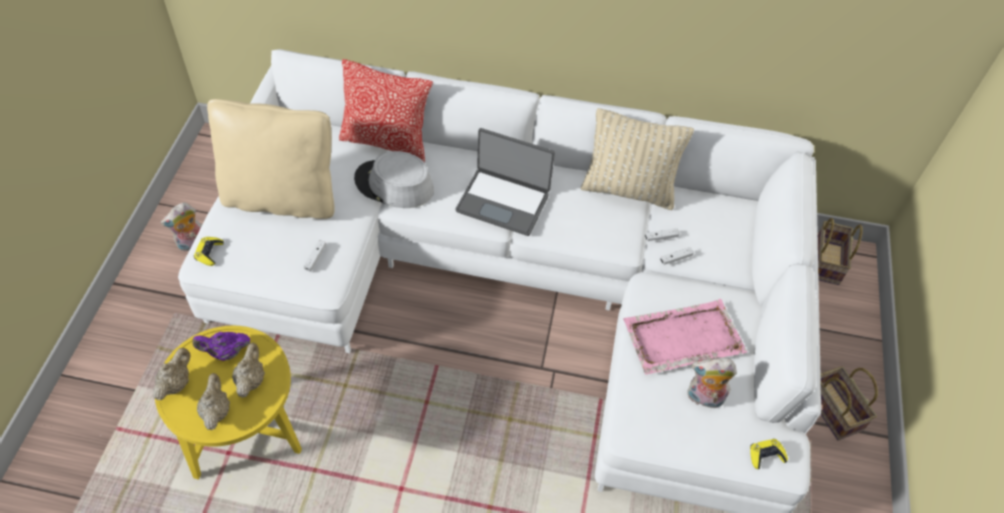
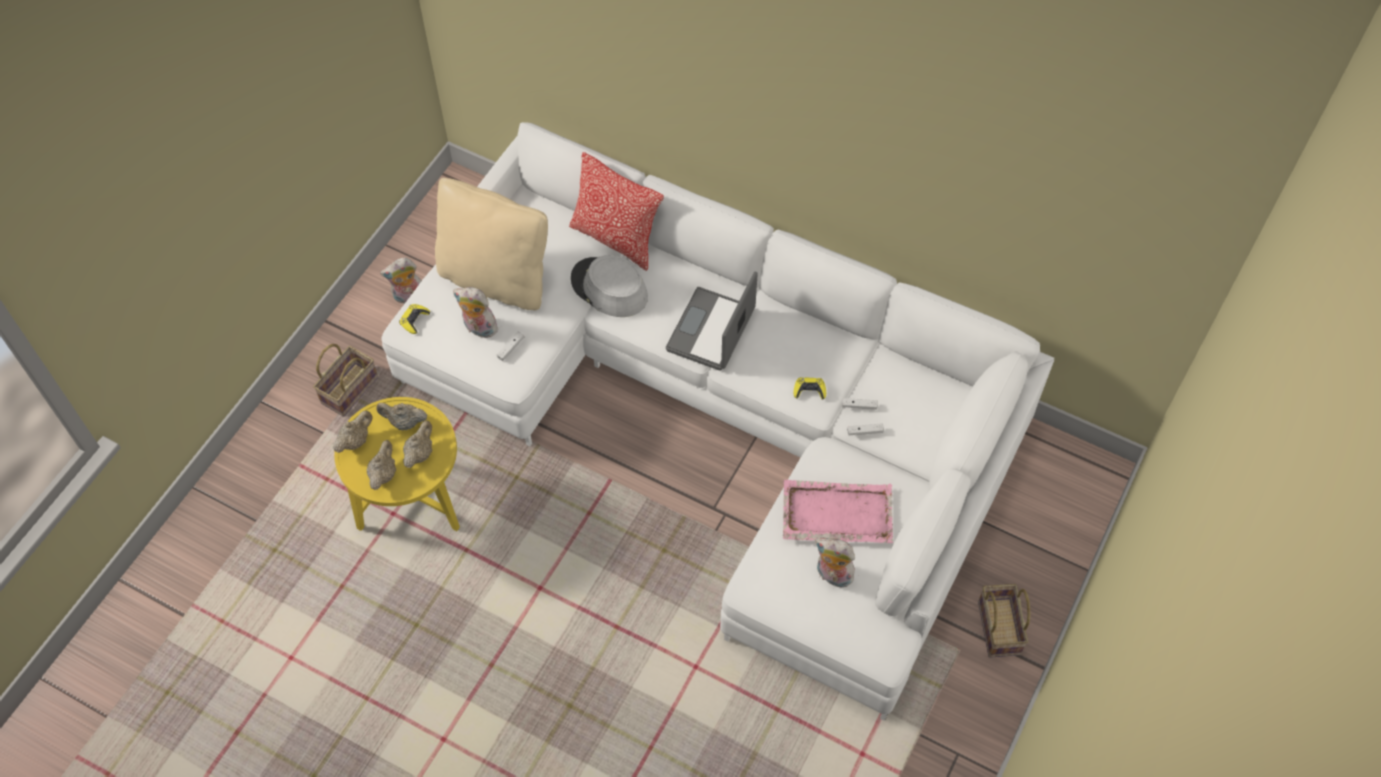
camera: 20 degrees right, 5 degrees up
(226, 352) = (404, 422): purple teapot -> beige teapot
(277, 247) = (478, 328): none -> plush toy
(503, 201) = (712, 331): laptop -> laptop turned 75 degrees clockwise
(628, 190) = (846, 347): beige pillow -> none
(766, 455) = (868, 643): yellow game controller -> yellow game controller (809, 390)
(825, 261) = (1067, 469): basket -> basket (349, 388)

